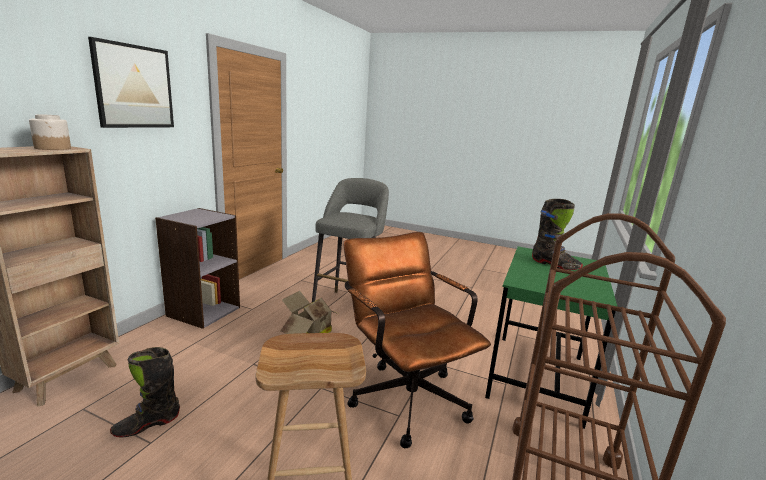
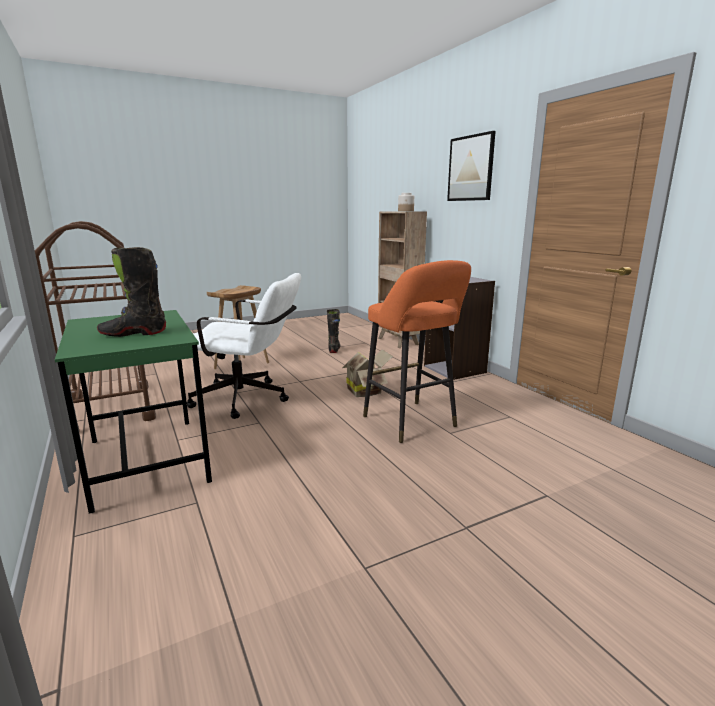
camera: 130 degrees right, 0 degrees up
(348, 304) = (412, 423): grey stool -> orange stool
(404, 394) = (248, 400): brown office chair -> white office chair

